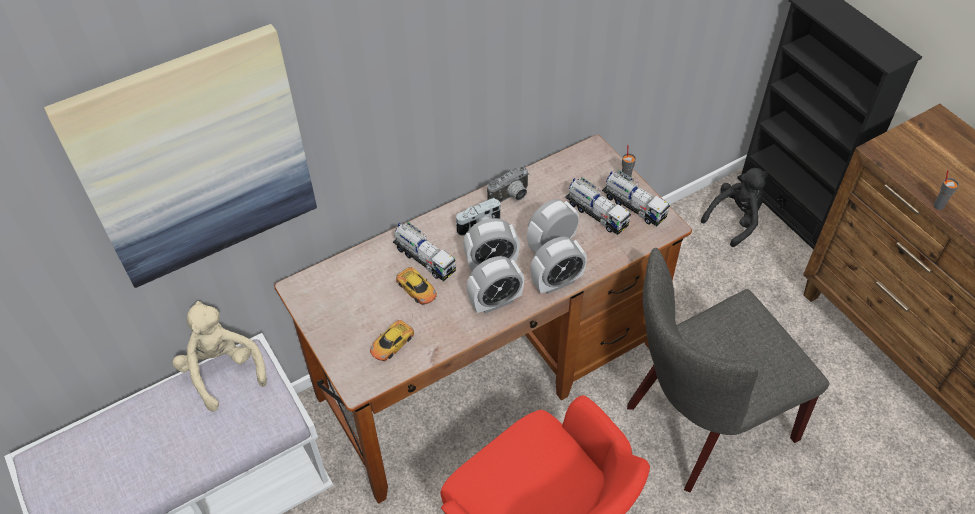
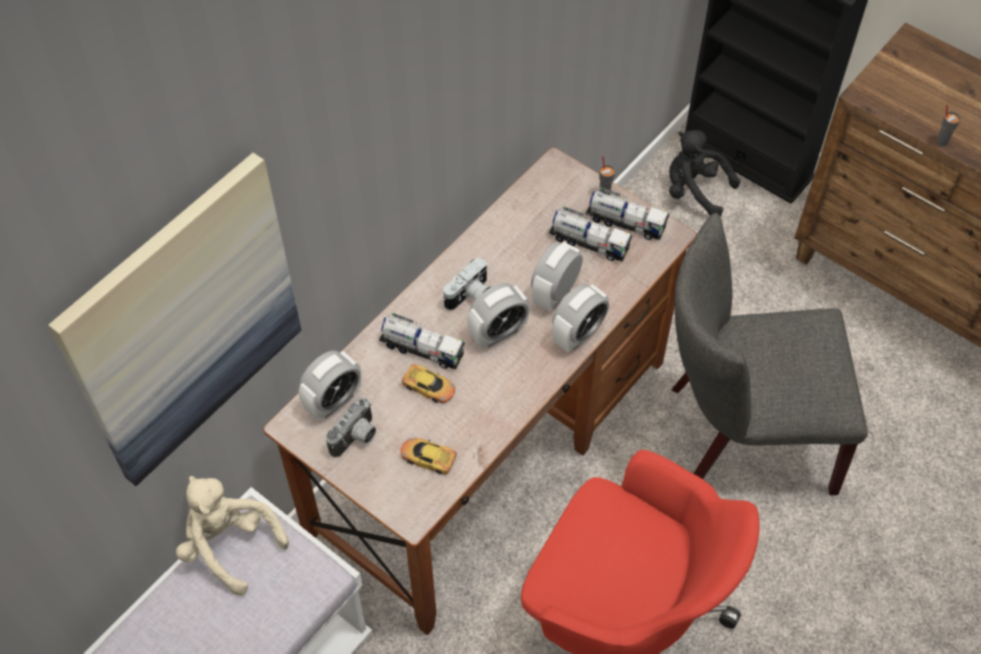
camera: 20 degrees left, 5 degrees up
(391, 343) = (428, 457): toy car -> toy car turned 90 degrees clockwise
(495, 302) = (521, 376): alarm clock -> alarm clock (333, 401)
(511, 197) = (487, 249): camera -> camera (356, 438)
(701, 425) = (739, 436): grey chair -> grey chair turned 45 degrees clockwise
(735, 220) = (694, 191): black plush toy -> black plush toy turned 90 degrees counterclockwise

